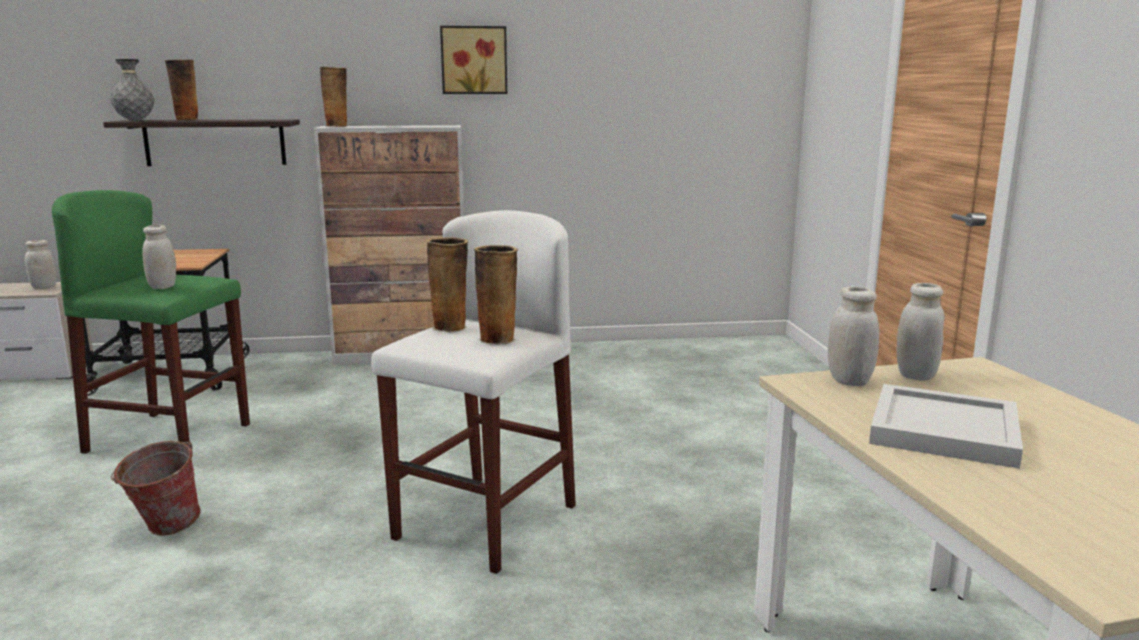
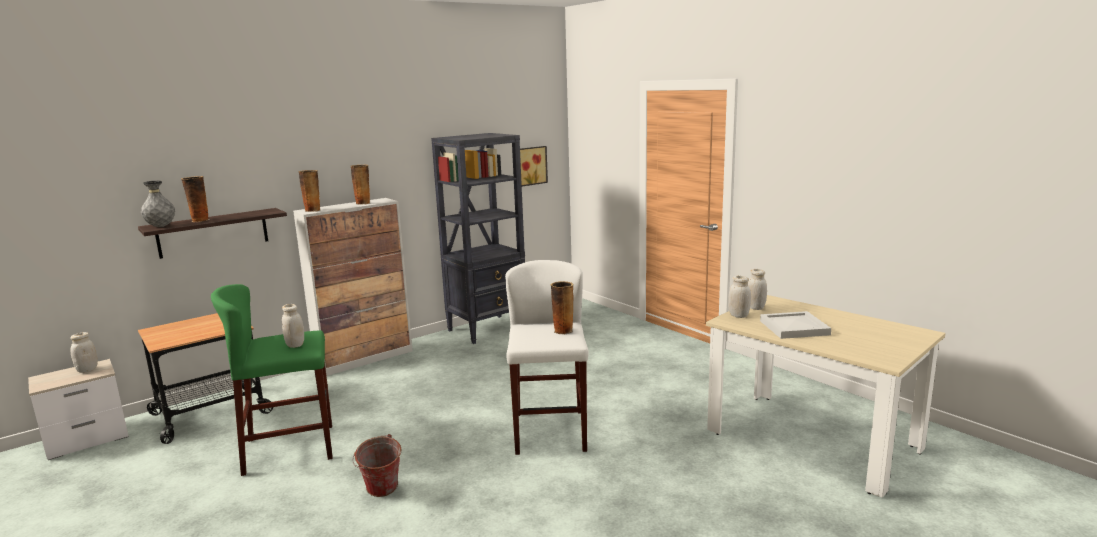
camera: 30 degrees left, 0 degrees up
(451, 327) = (527, 330): vase -> vase (363, 203)
(474, 60) = (389, 154): picture -> picture (530, 166)
(601, 354) = (488, 329): none -> black bookcase

